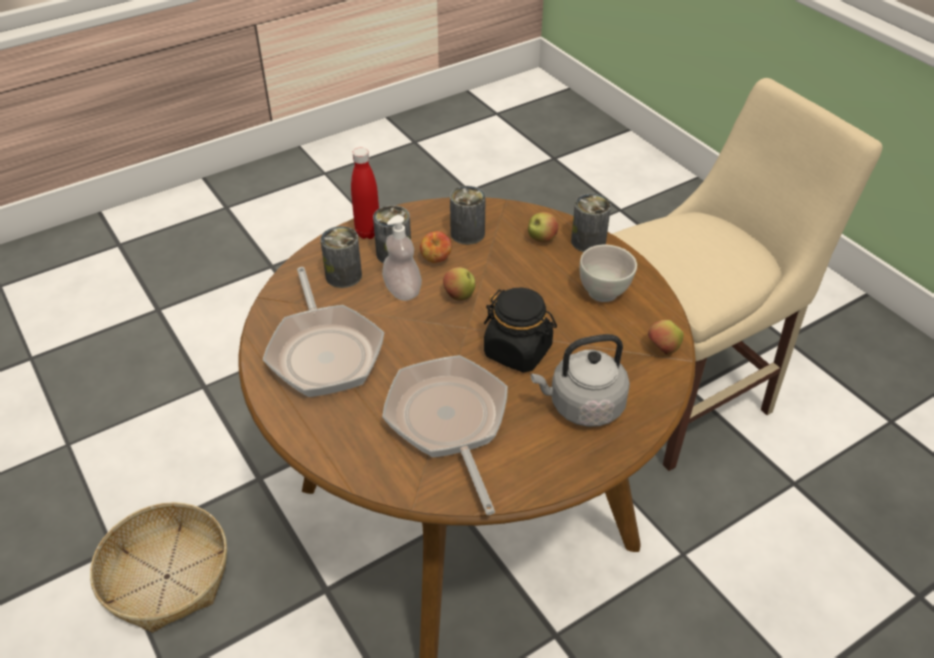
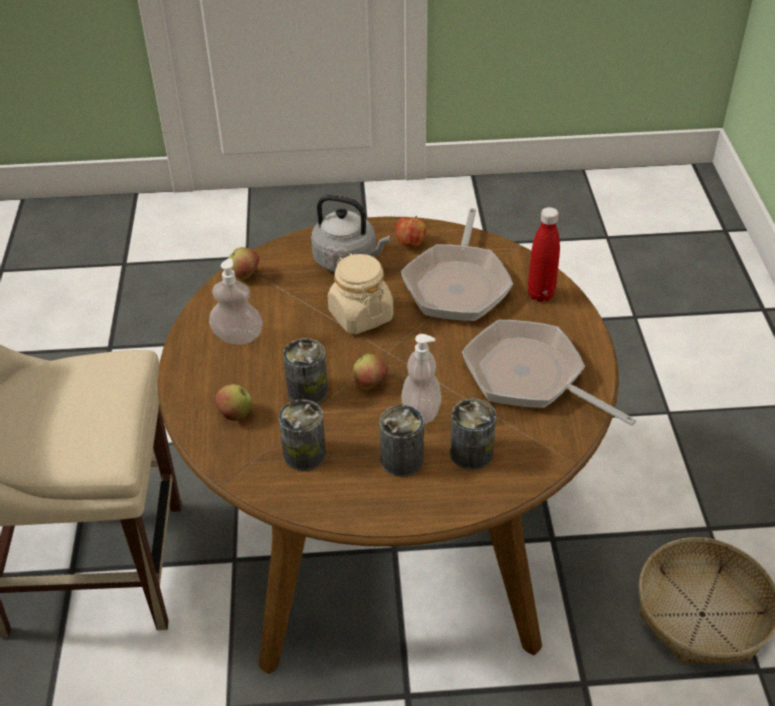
camera: 150 degrees left, 0 degrees up
(324, 351) = (530, 377): frying pan -> frying pan turned 60 degrees counterclockwise
(368, 232) = (413, 502): red bottle -> red bottle (540, 294)
(436, 260) = (363, 434): apple -> apple (410, 243)
(518, 351) = (360, 315): black jar -> beige jar
(588, 241) = (194, 393): can -> can (307, 391)
(604, 292) = (238, 336): white bowl -> soap dispenser

